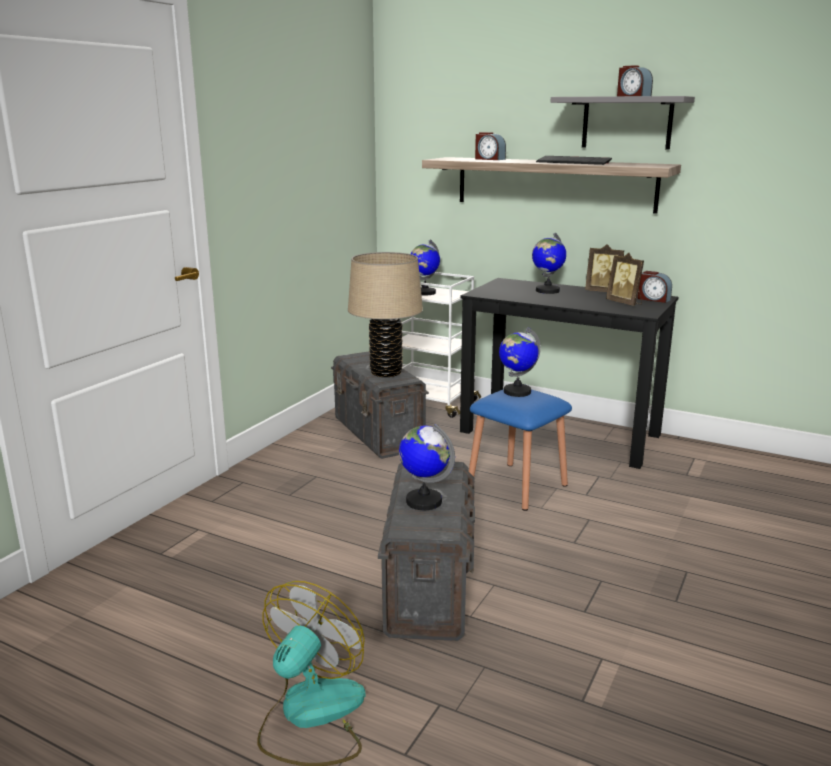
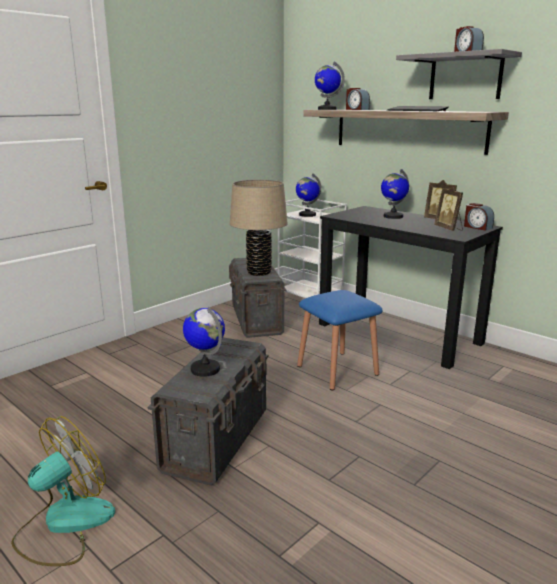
camera: 15 degrees right, 0 degrees up
(516, 392) = (339, 294): globe -> globe (326, 109)

